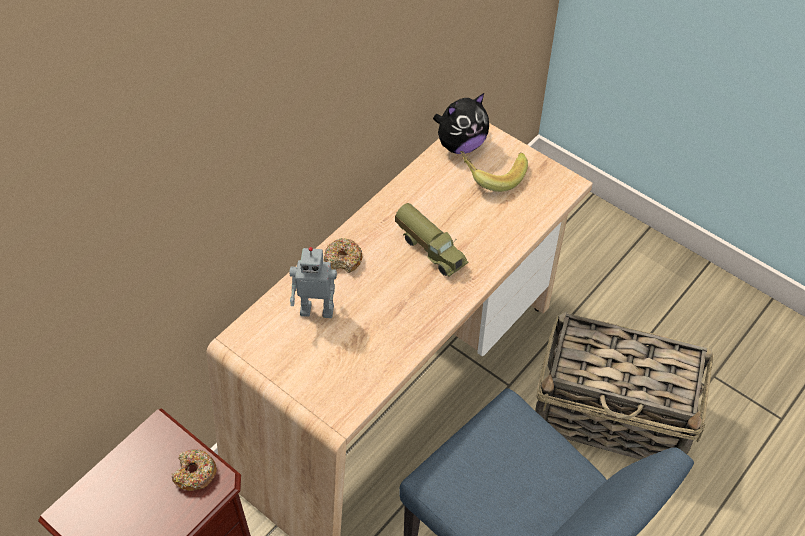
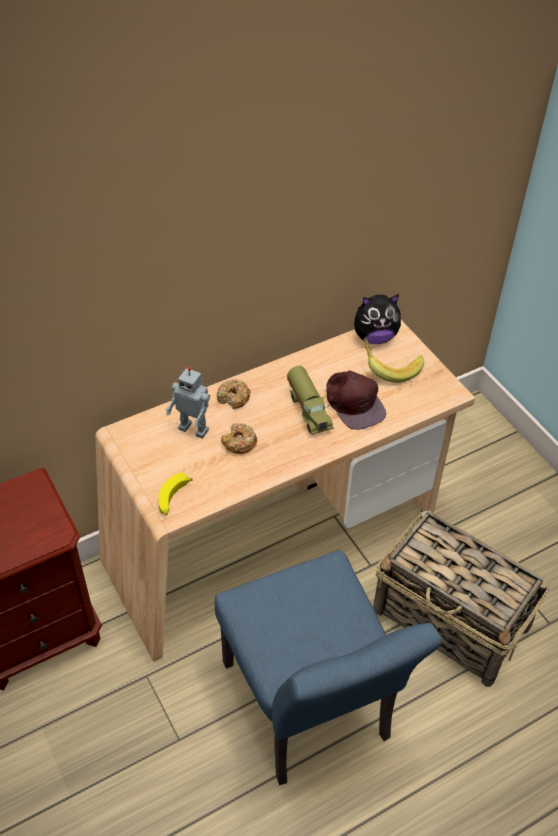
camera: 20 degrees right, 5 degrees down
(195, 473) = (45, 523): donut -> donut (239, 443)
(333, 398) = (173, 499): none -> banana
(473, 225) = (354, 402): none -> brown cap

